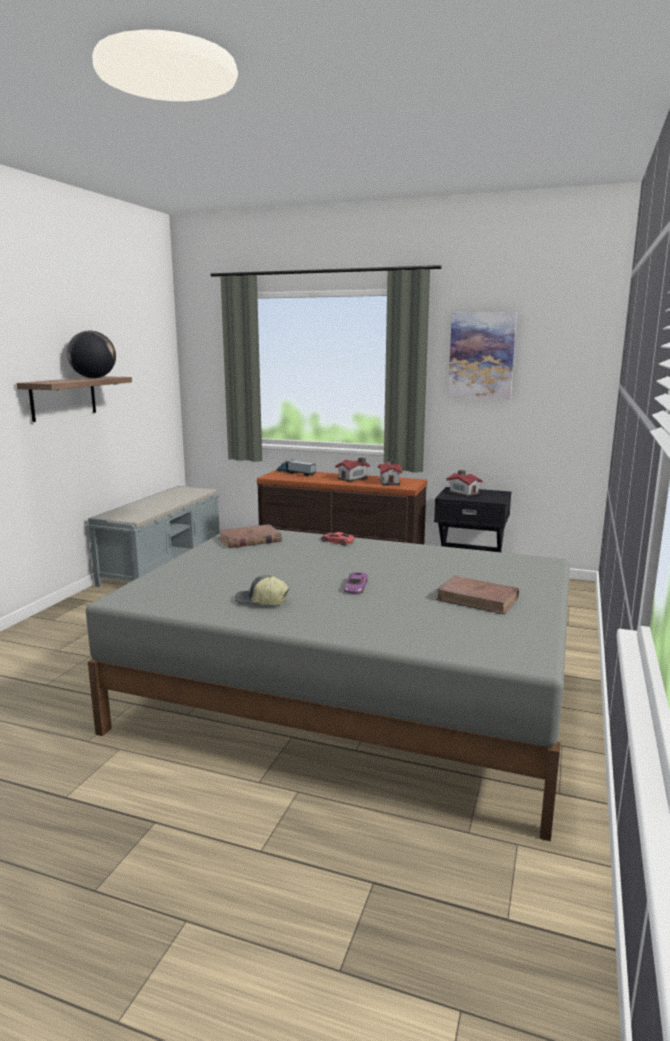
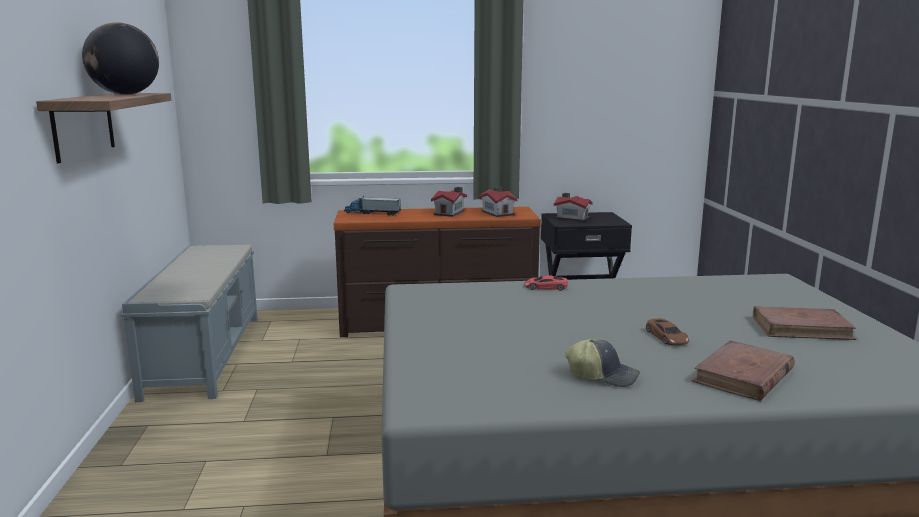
camera: 25 degrees left, 0 degrees up
(249, 540) = (443, 300): brown book -> brown book (743, 376)
(261, 601) = (603, 375): cap -> cap turned 150 degrees counterclockwise
(356, 587) = (666, 337): purple toy car -> brown toy car
(481, 355) = (577, 63): picture -> none

